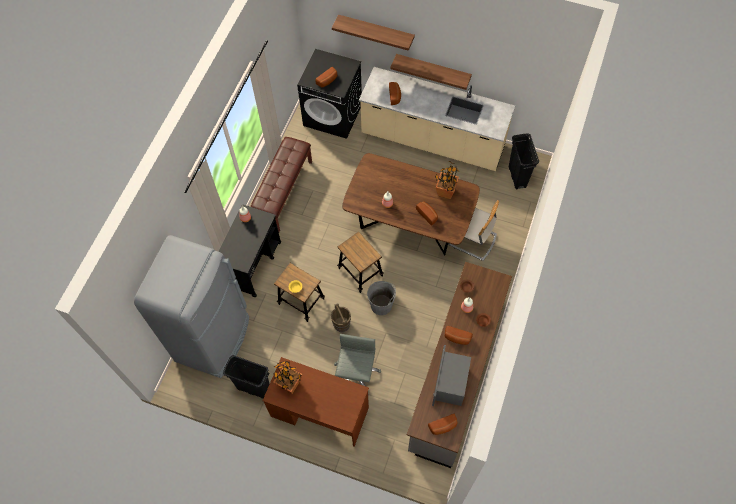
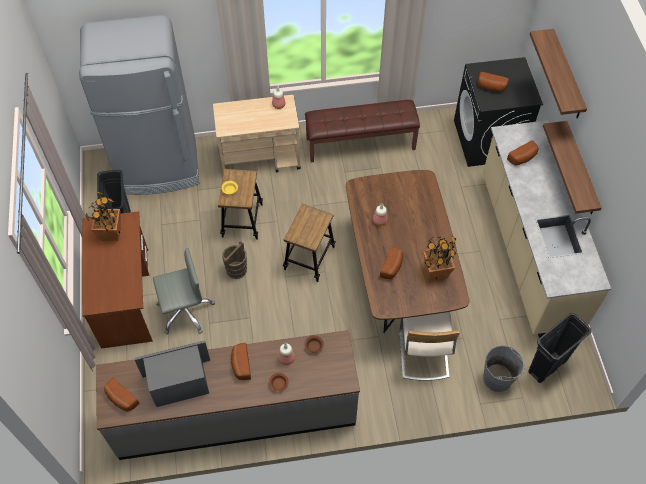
camera: 60 degrees right, 5 degrees down
(253, 264) = (260, 158): black cart -> beige cart
(381, 305) = (281, 297): grey bucket -> grey bucket (497, 378)

